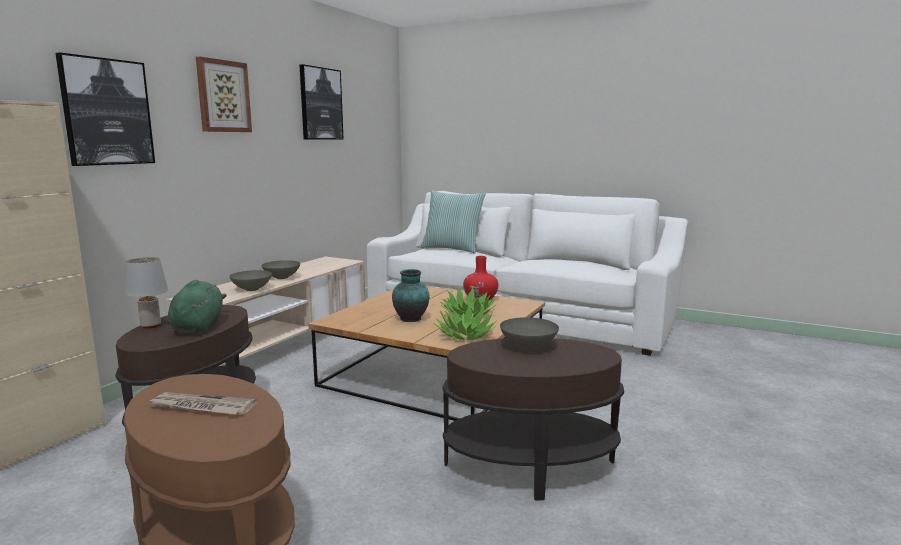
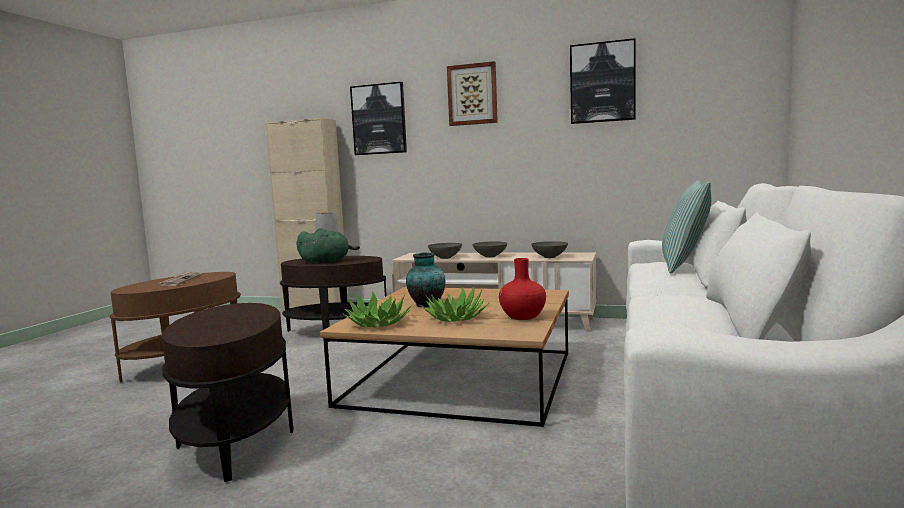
camera: 80 degrees right, 5 degrees down
(528, 347) = (246, 318): grey bowl -> grey bowl (549, 257)

